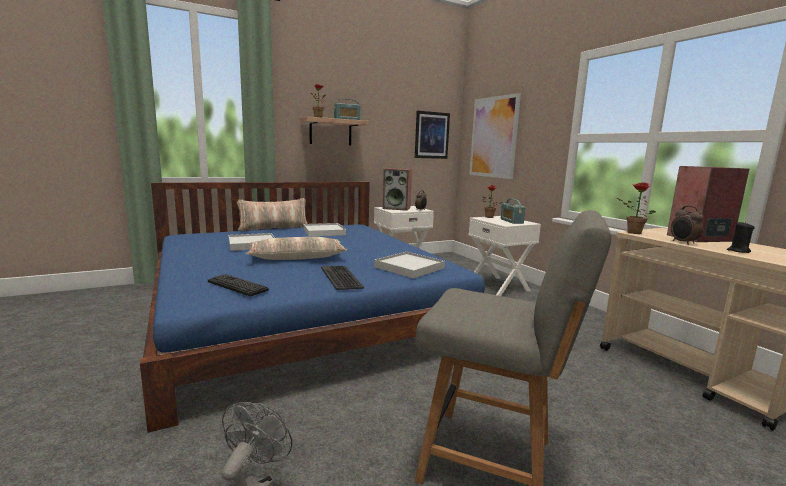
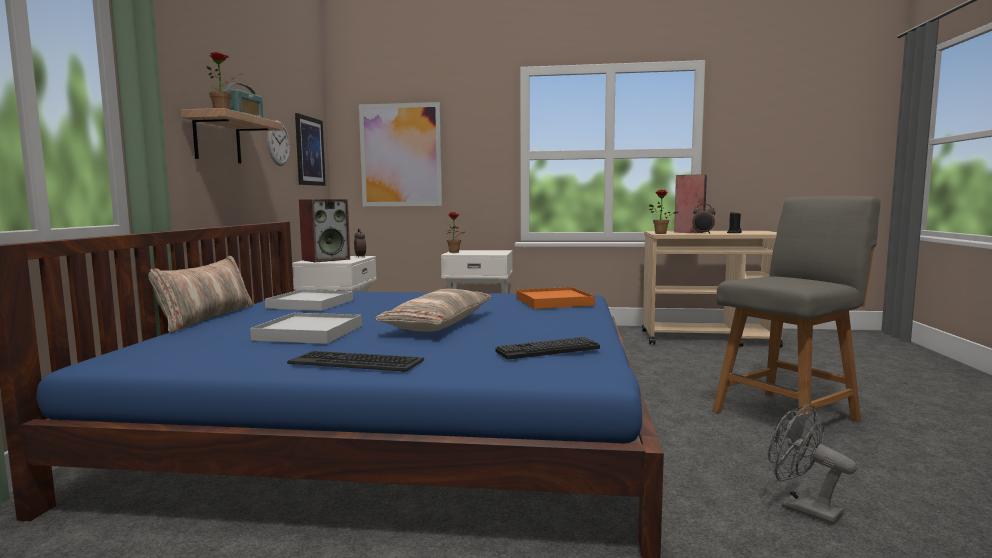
camera: 55 degrees left, 5 degrees down
(341, 277) = (559, 321): keyboard -> keyboard (357, 362)
(393, 131) = (278, 143): none -> wall clock
(409, 267) = (554, 302): white tray -> orange tray
(511, 221) = (487, 251): radio -> none

